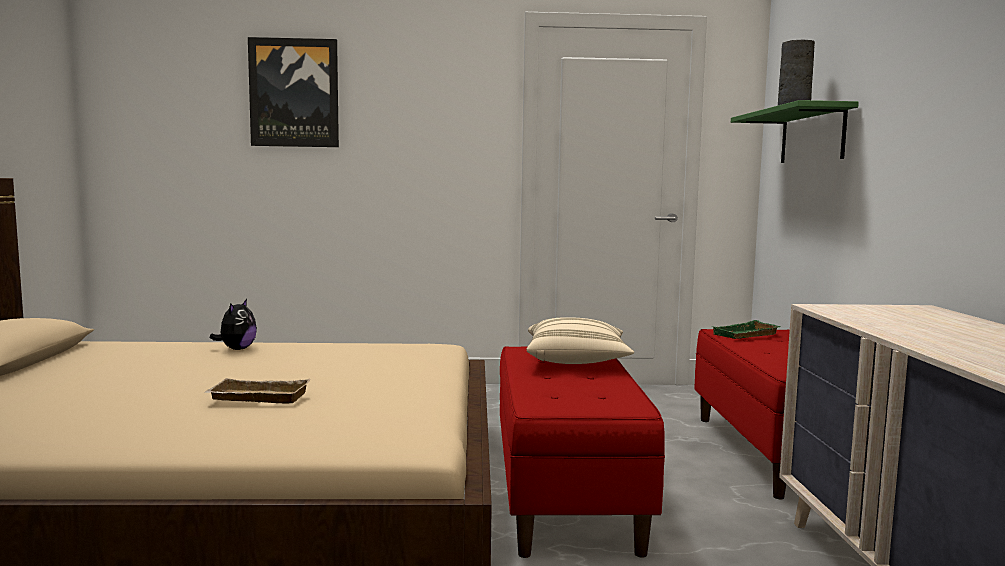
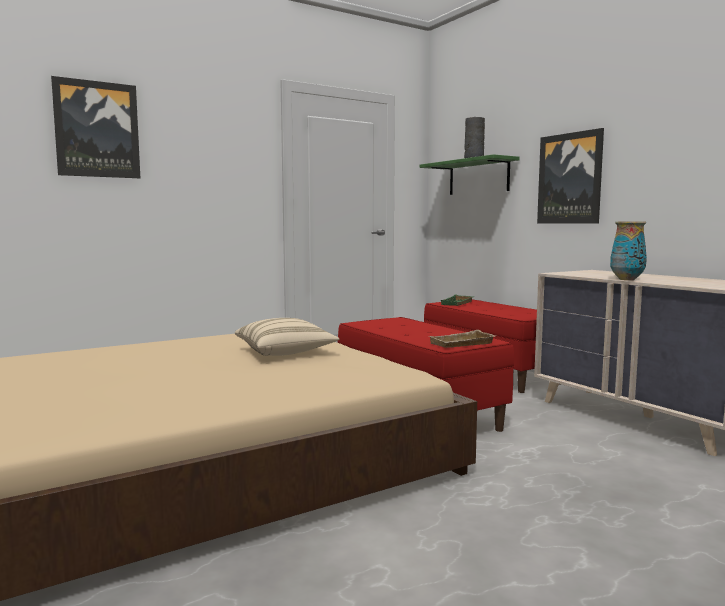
camera: 30 degrees left, 0 degrees up
(237, 349) = (135, 348): plush toy -> none
(256, 398) = (252, 369): beige tray -> beige tray (462, 344)
(576, 361) = (404, 325): beige pillow -> beige pillow (285, 352)
(896, 335) = (627, 279): none -> vase
(917, 139) = (570, 178): none -> picture

